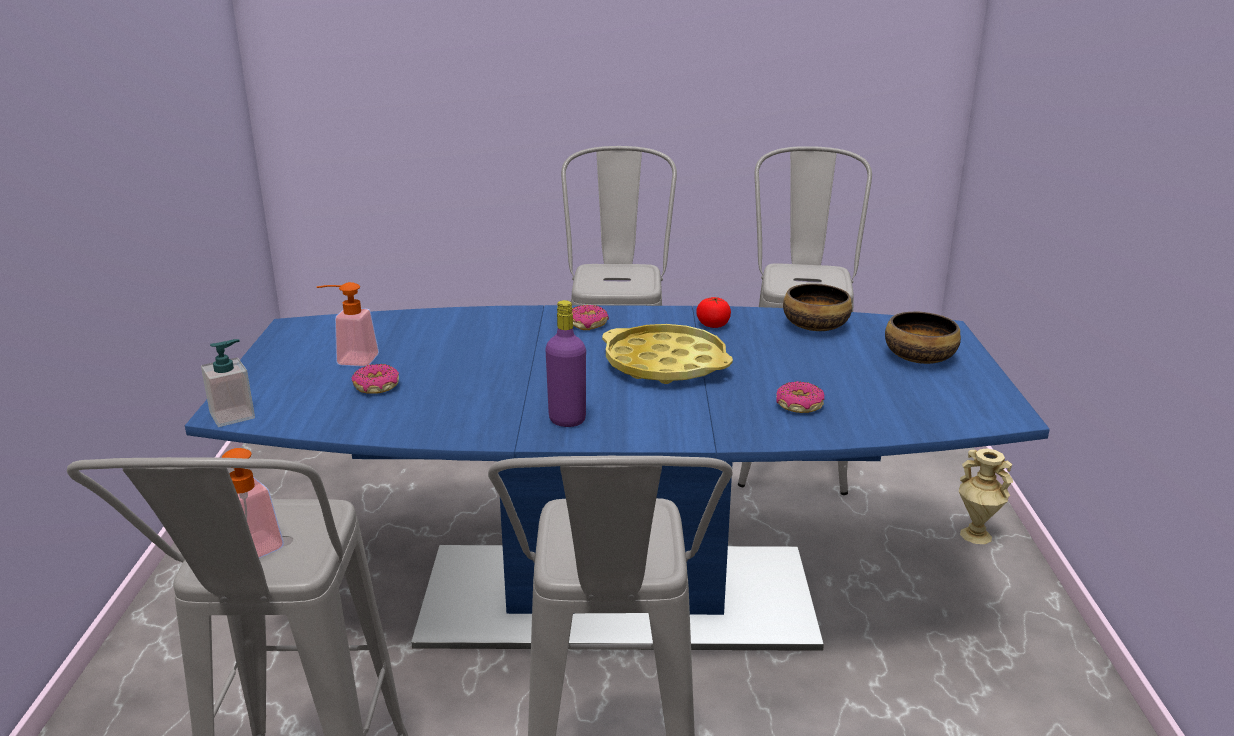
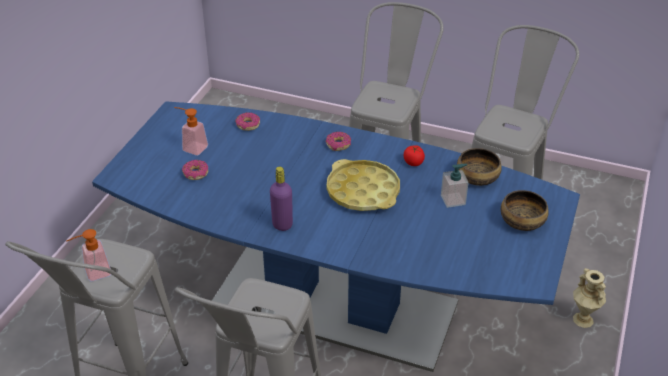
camera: 20 degrees right, 15 degrees up
(232, 415) = (116, 179): soap dispenser -> soap dispenser (453, 200)
(799, 405) = (417, 245): donut -> donut (248, 125)

